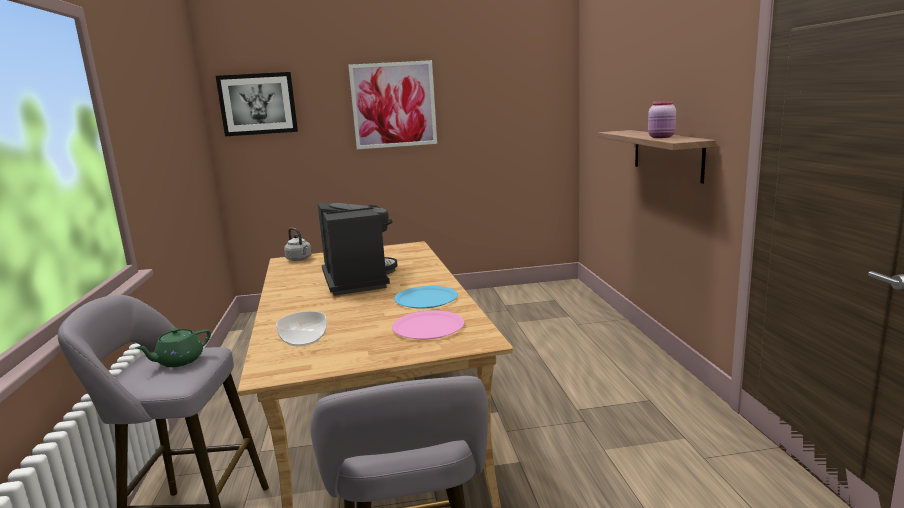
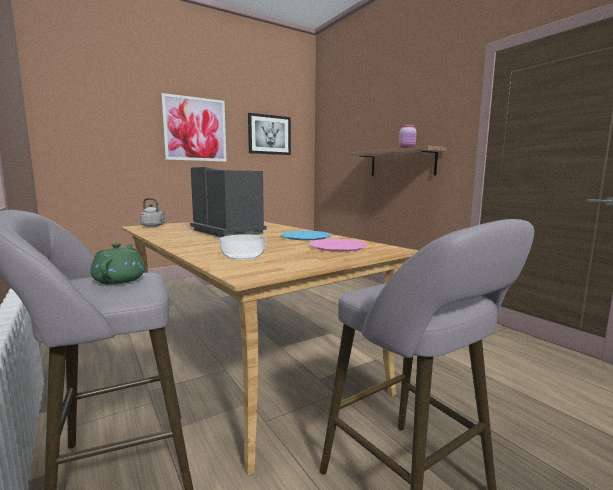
camera: 25 degrees left, 5 degrees down
(179, 361) = (120, 280): green teapot -> green teapot turned 150 degrees clockwise
(258, 104) = (79, 112): picture -> picture (269, 135)

